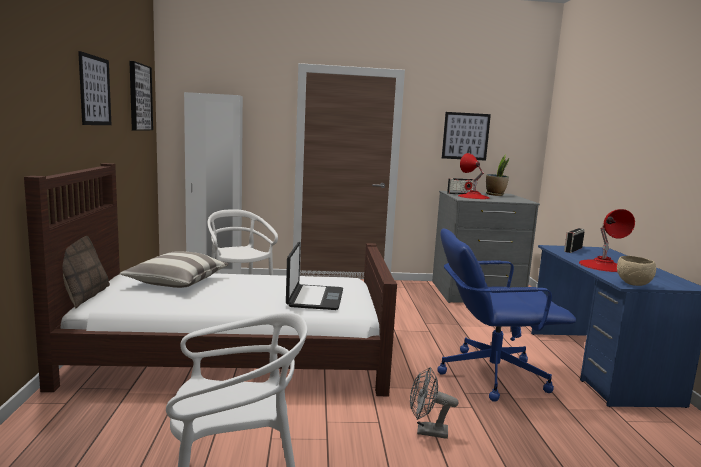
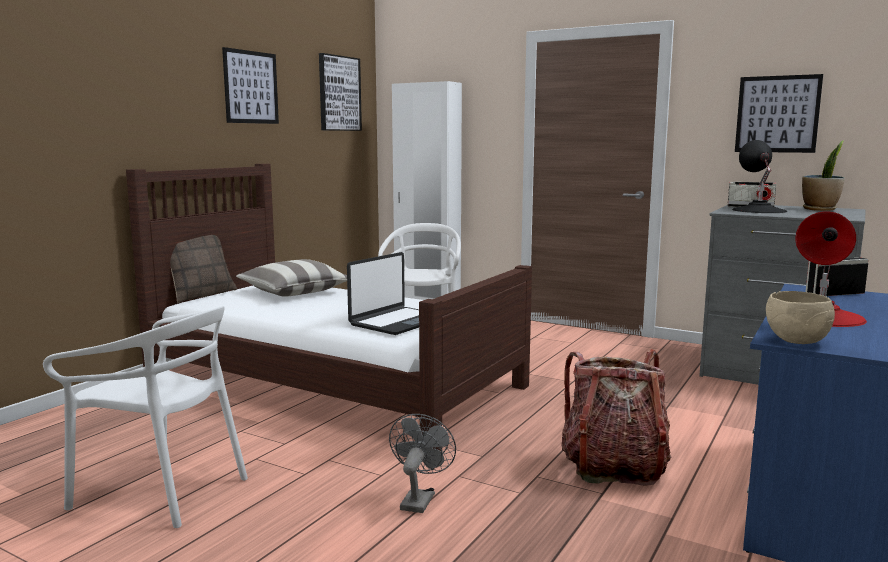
camera: 35 degrees right, 0 degrees up
(426, 431) = (419, 499): grey fan -> grey fan turned 60 degrees clockwise
(473, 196) = (758, 210): red table lamp -> black table lamp
(491, 374) = (613, 467): blue office chair -> backpack

